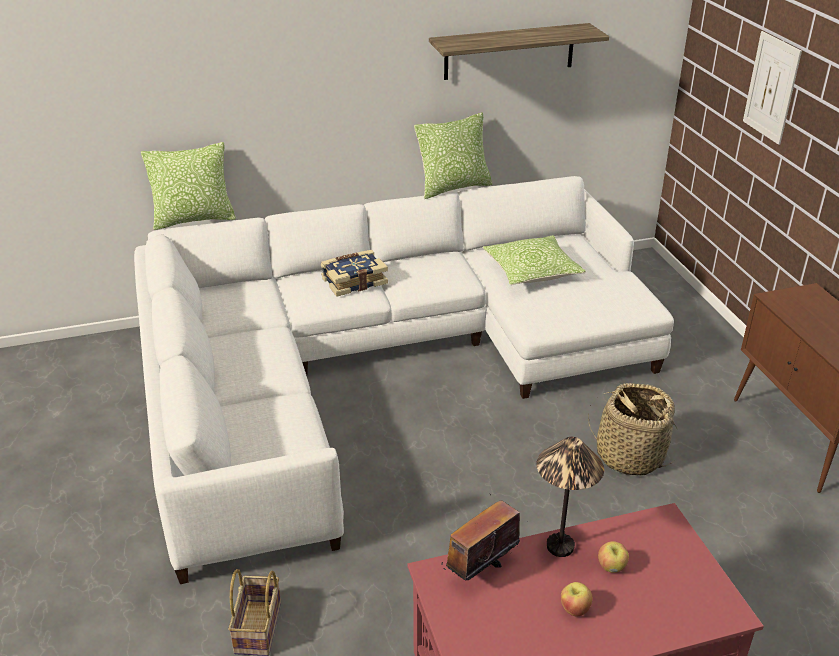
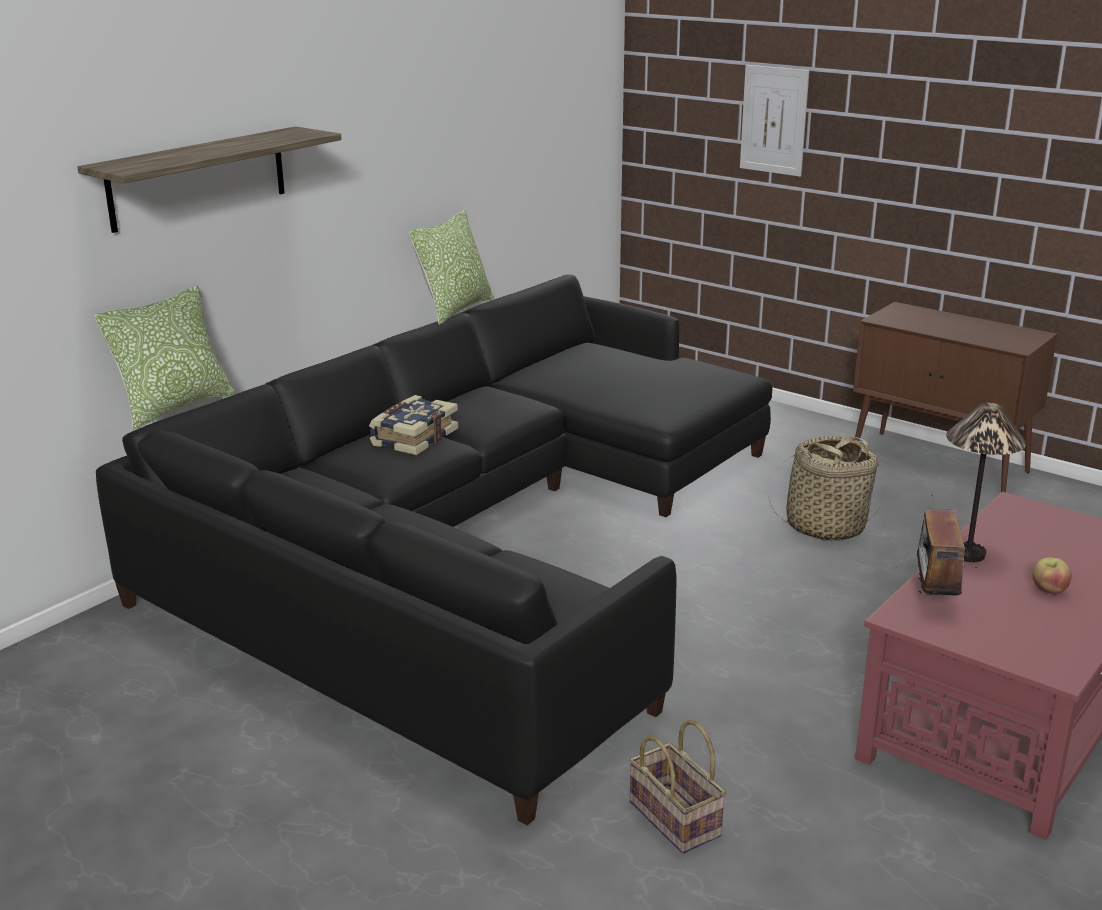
camera: 35 degrees left, 10 degrees down
(378, 366) = (474, 542): white sofa -> black sofa
(509, 51) = (482, 130): shelf -> shelf (198, 178)
(532, 271) = (595, 379): pillow -> none
(611, 567) = (1028, 551): apple -> none

